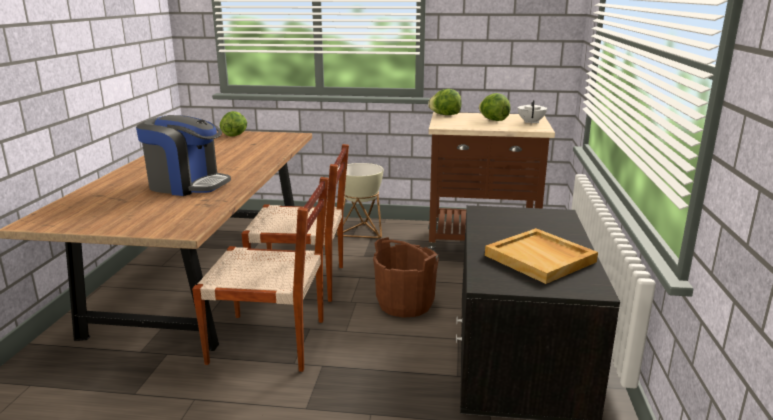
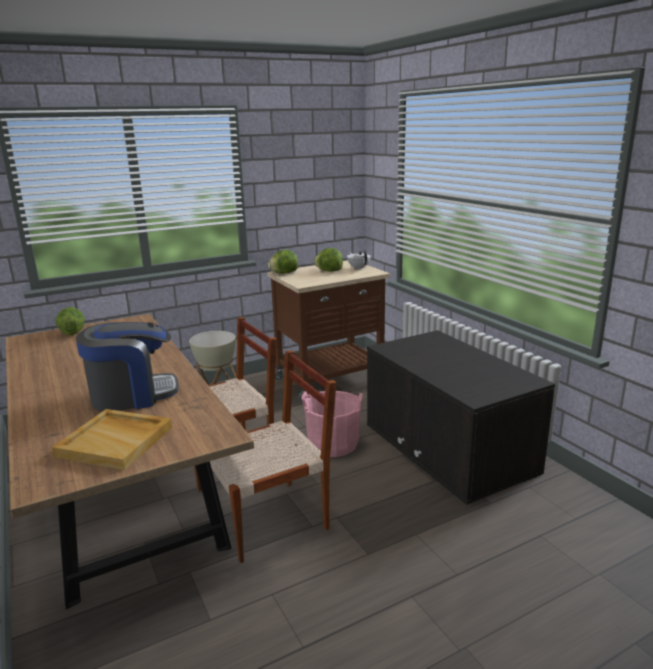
camera: 35 degrees left, 0 degrees up
(405, 304) = (333, 444): brown bucket -> pink bucket
(541, 258) = (475, 370): beige tray -> beige tray (116, 441)

